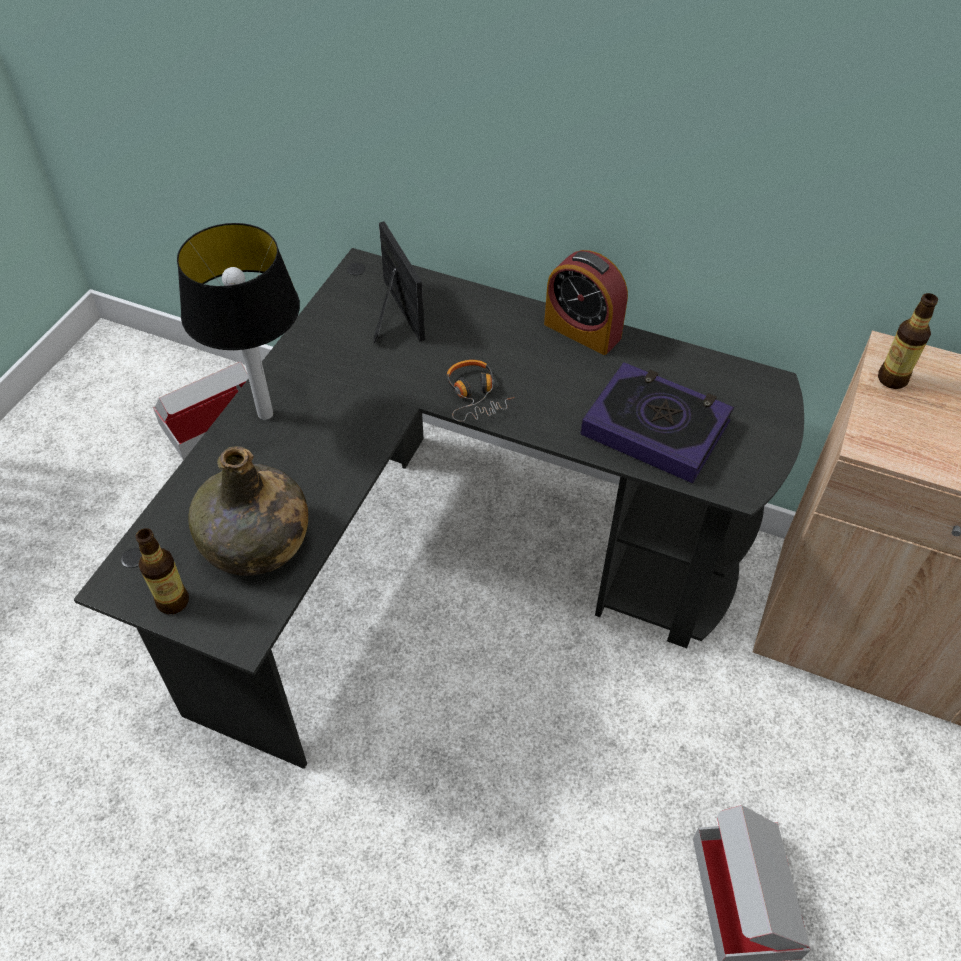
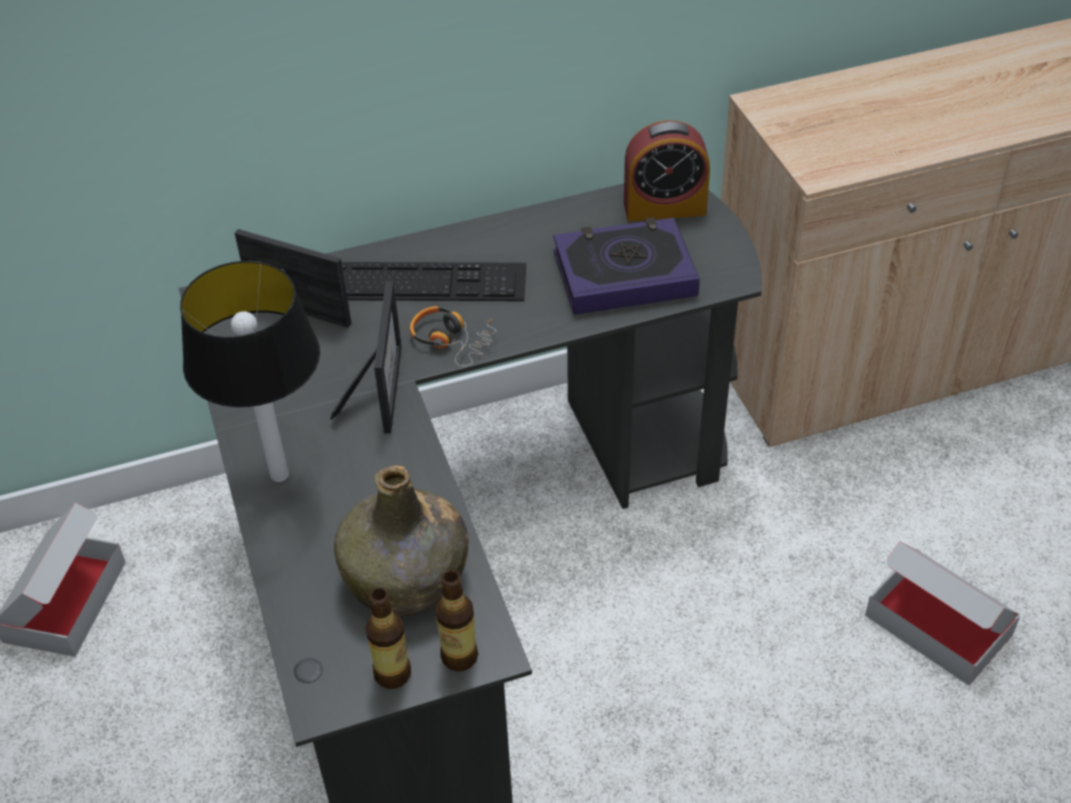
camera: 40 degrees left, 5 degrees down
(392, 397) = (380, 387): none -> picture frame
(506, 343) = (427, 283): none -> keyboard
(582, 331) = (479, 235): alarm clock -> alarm clock (664, 207)
(892, 379) = (781, 121): bottle -> bottle (459, 656)

